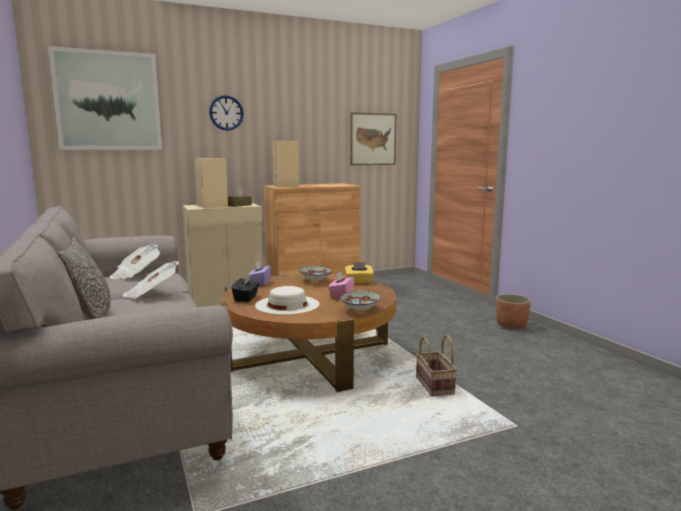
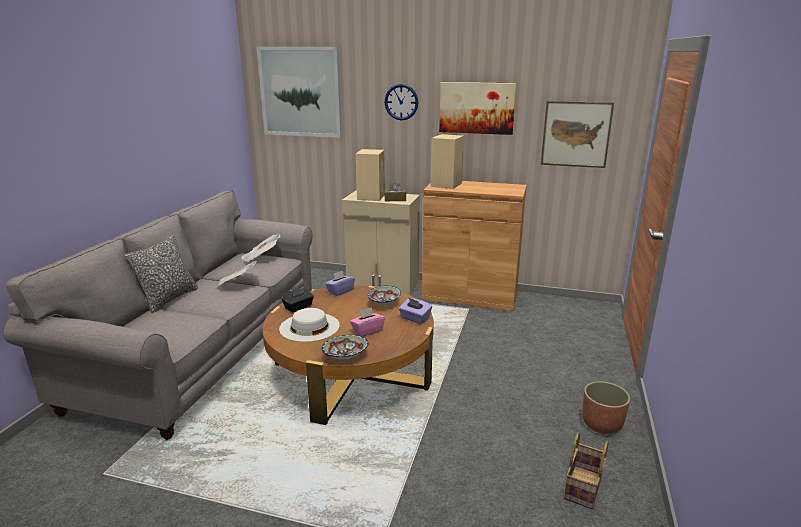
camera: 40 degrees right, 10 degrees up
(296, 118) = (477, 108): none -> picture
(359, 282) = (415, 318): yellow tissue box -> purple tissue box
(436, 386) = (391, 459): basket -> basket (584, 488)

